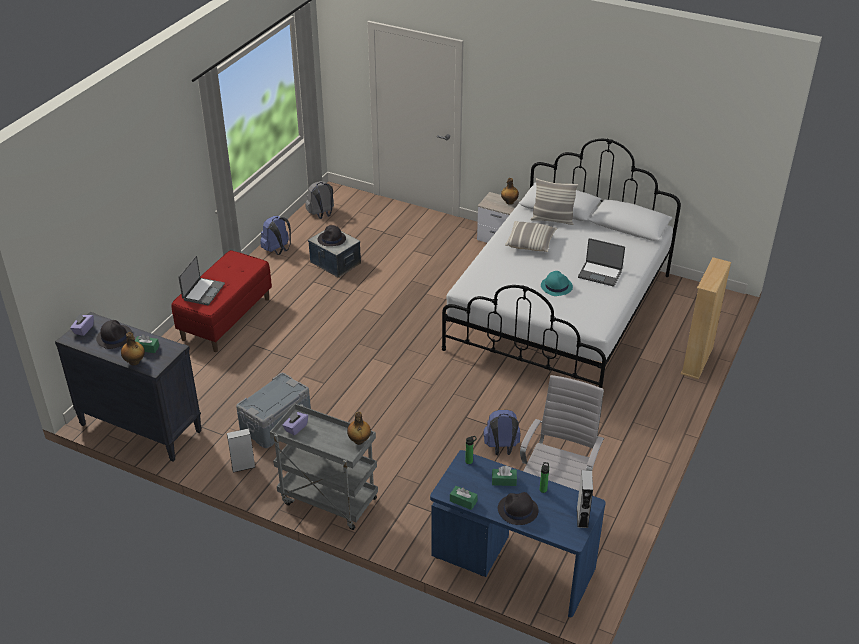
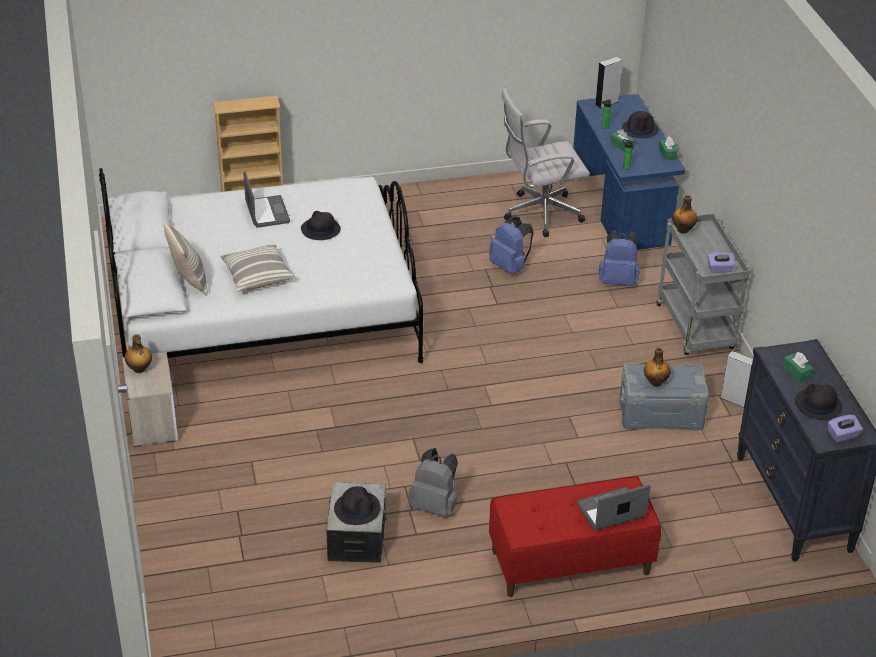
camera: 130 degrees left, 0 degrees up
(134, 362) = (822, 366): bottle -> bottle (655, 382)
(278, 250) = (388, 614): blue backpack -> blue backpack (618, 280)
(321, 214) = (257, 626): grey backpack -> grey backpack (435, 506)
(556, 286) = (320, 229): turquoise hat -> black hat

